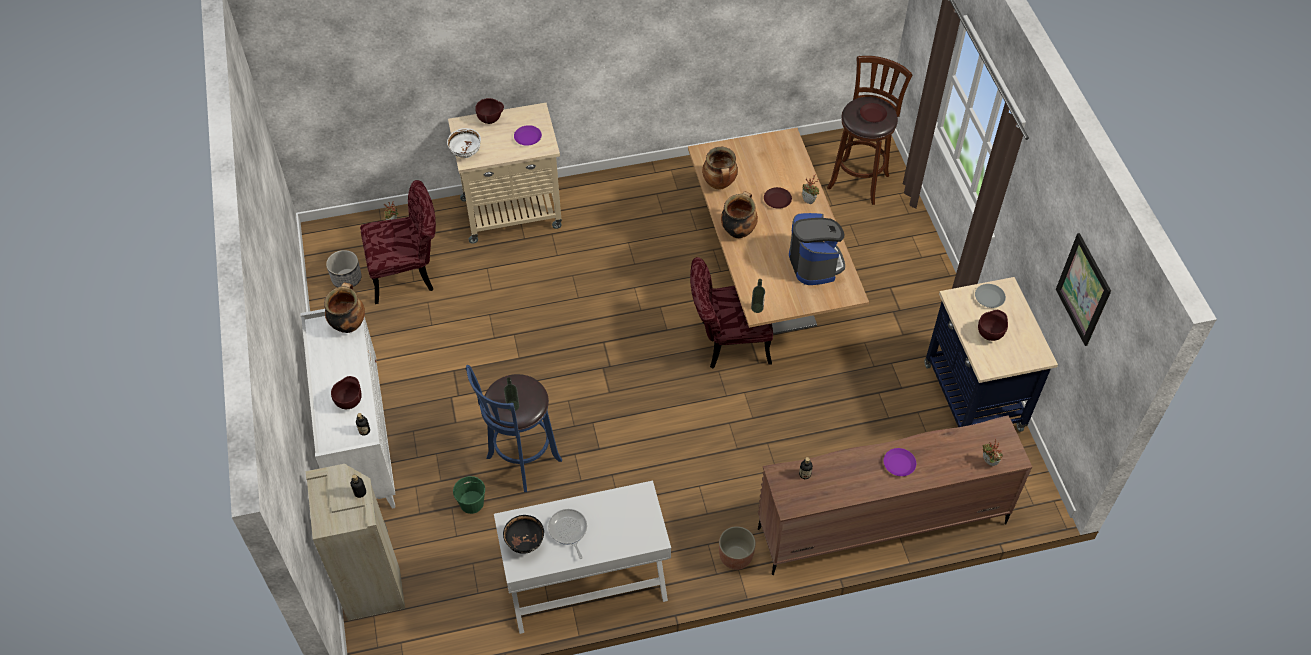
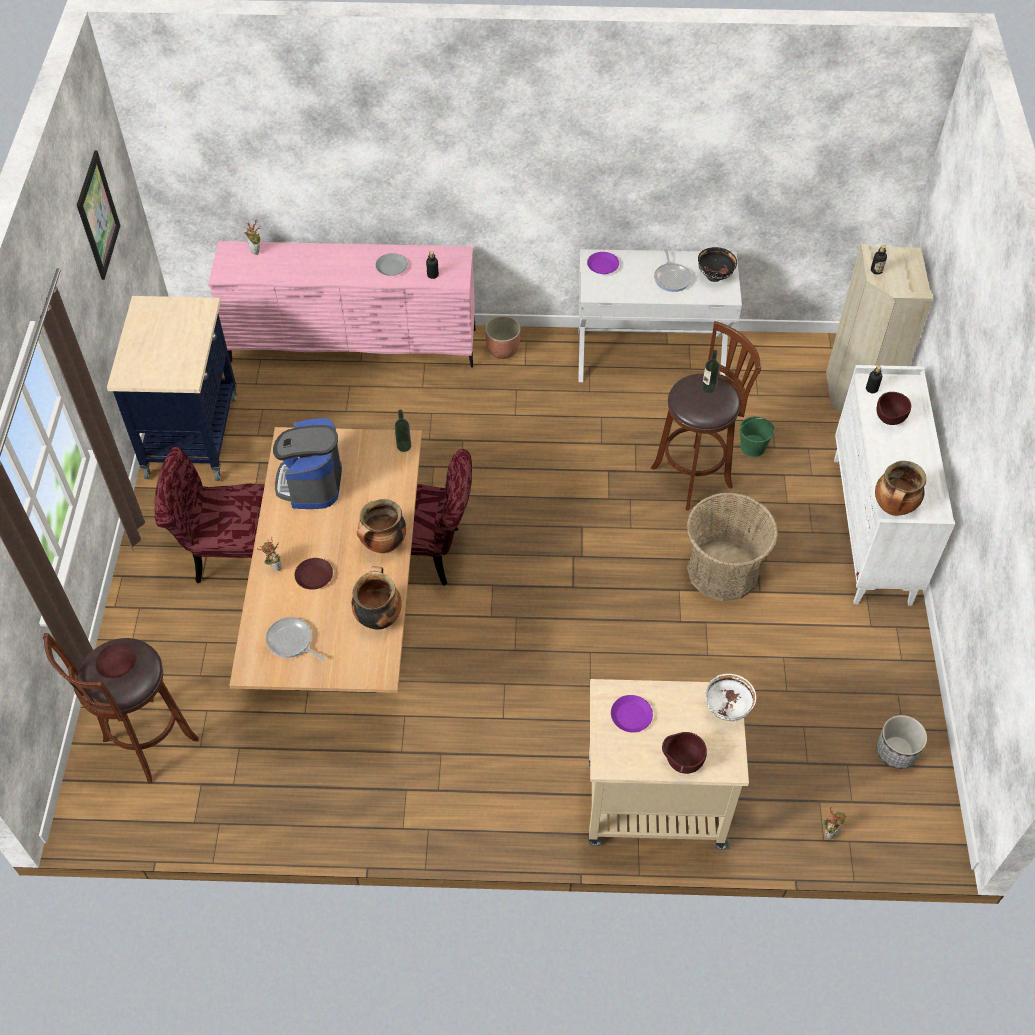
camera: 165 degrees left, 0 degrees up
(408, 273) = (810, 740): red chair -> red chair (226, 554)
(485, 380) = (722, 571): none -> basket
(521, 461) = (695, 475): blue stool -> brown stool
(770, 158) = (291, 641): none -> frying pan
(880, 524) = (354, 347): brown dresser -> pink dresser
(899, 464) = (339, 266): purple plate -> purple plate (603, 266)
(989, 298) = (151, 370): grey plate -> grey plate (392, 267)
(990, 334) = (177, 335): brown bowl -> none

